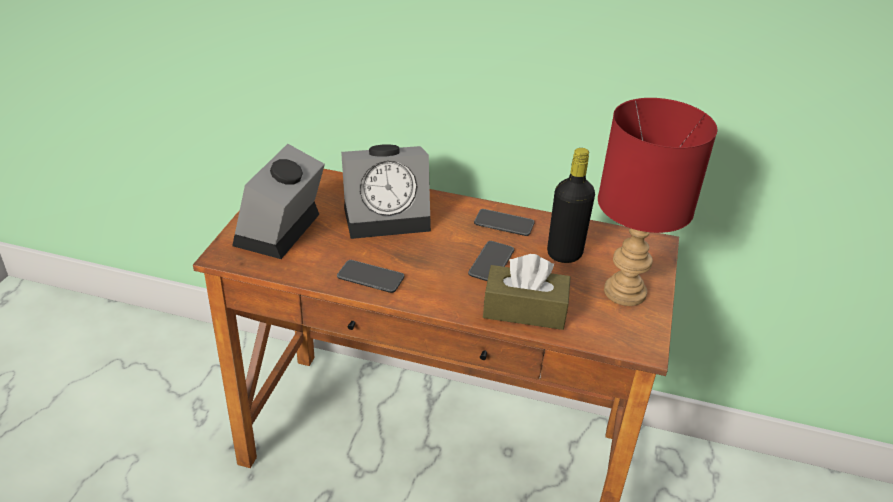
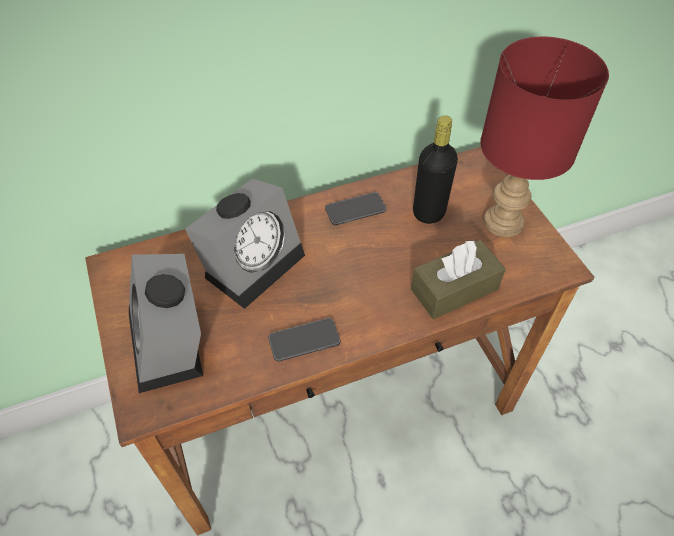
camera: 35 degrees left, 15 degrees up
(491, 262) = (384, 257): phone -> none

